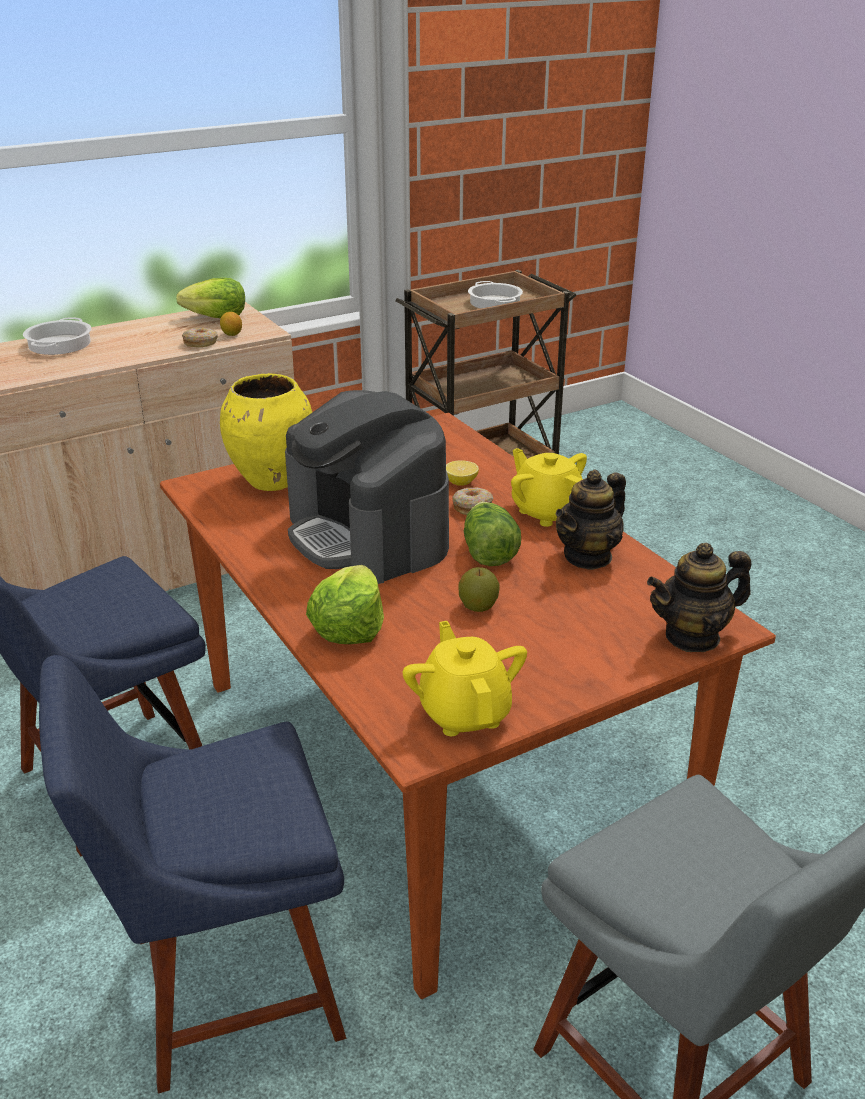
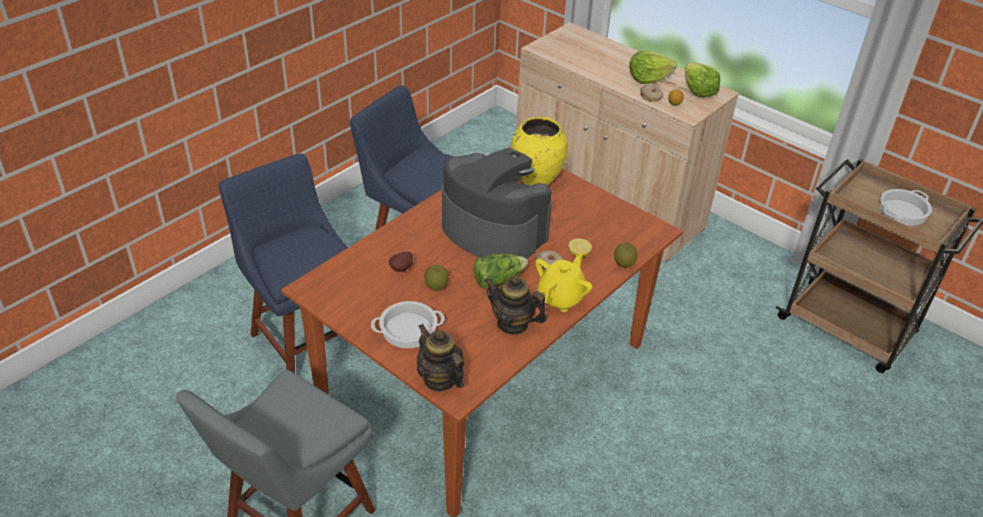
camera: 70 degrees right, 10 degrees up
(59, 344) = (611, 52): cooking pot -> cooking pot (409, 329)
(348, 627) = (397, 244): lettuce -> lettuce (648, 78)
(368, 535) = (493, 230): coffee machine -> coffee machine turned 90 degrees clockwise
(418, 632) = (402, 269): none -> potato
(464, 713) = (338, 298): yellow teapot -> none
(496, 458) = (624, 263): none -> apple

